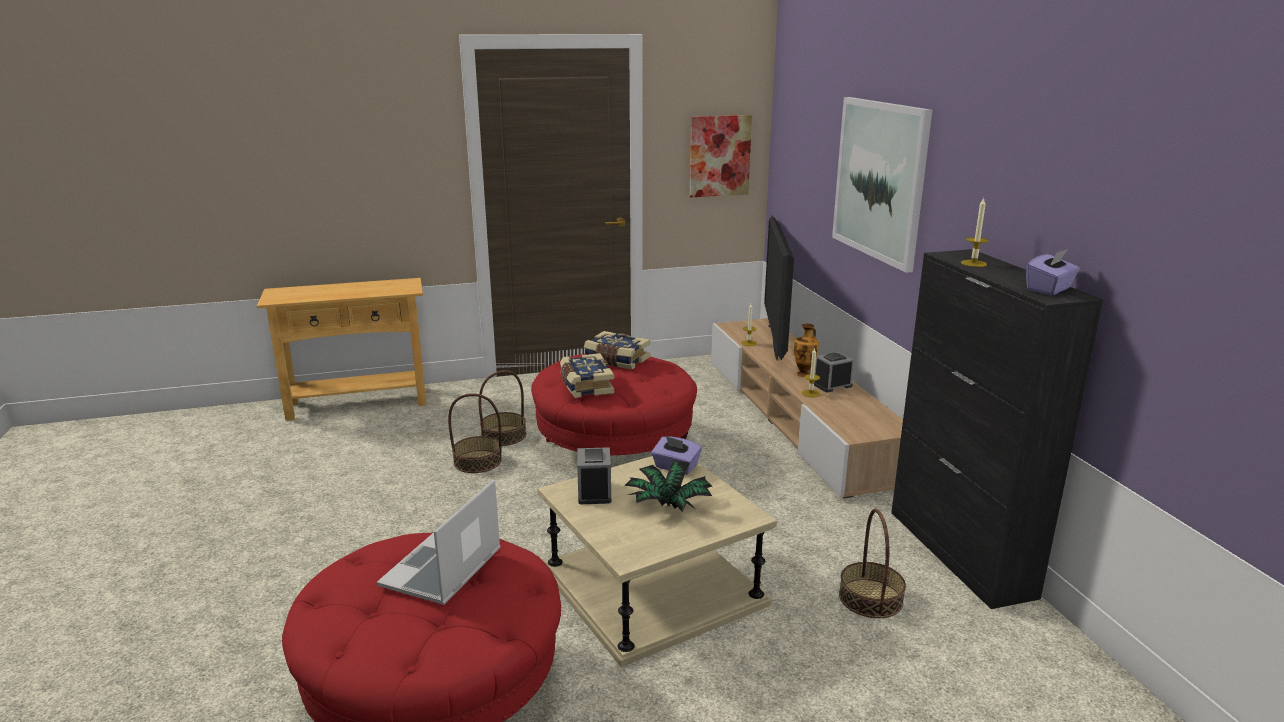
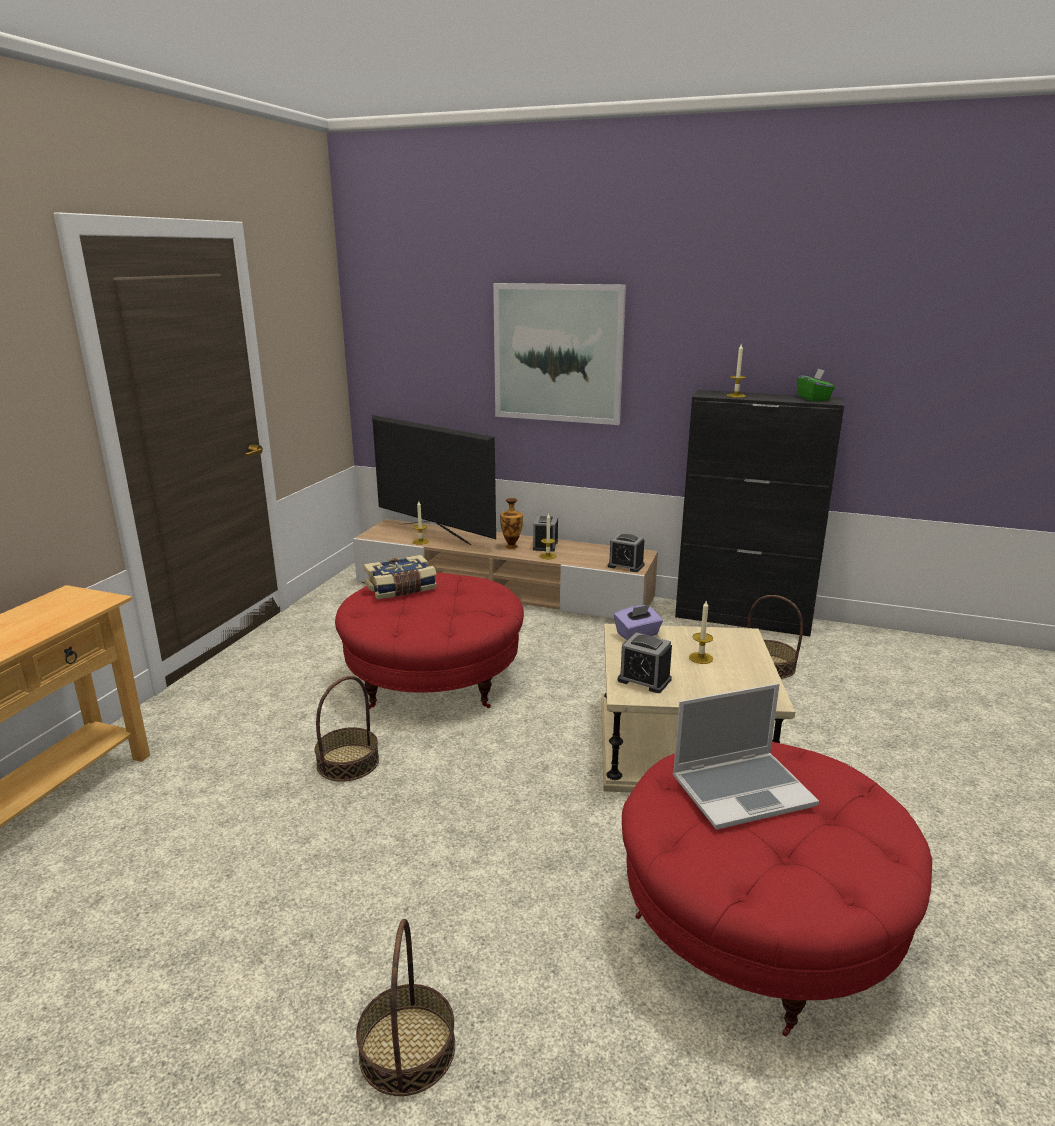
camera: 55 degrees left, 0 degrees up
(442, 570) = (743, 790): laptop -> laptop turned 75 degrees counterclockwise
(503, 435) = (315, 728): basket -> basket (407, 1049)
(585, 386) = (436, 617): book -> none
(668, 506) = (700, 658): potted plant -> candle
(719, 156) = (315, 360): picture -> none
(853, 430) = (625, 566): none -> alarm clock
(1049, 289) = (813, 398): purple tissue box -> green tissue box

